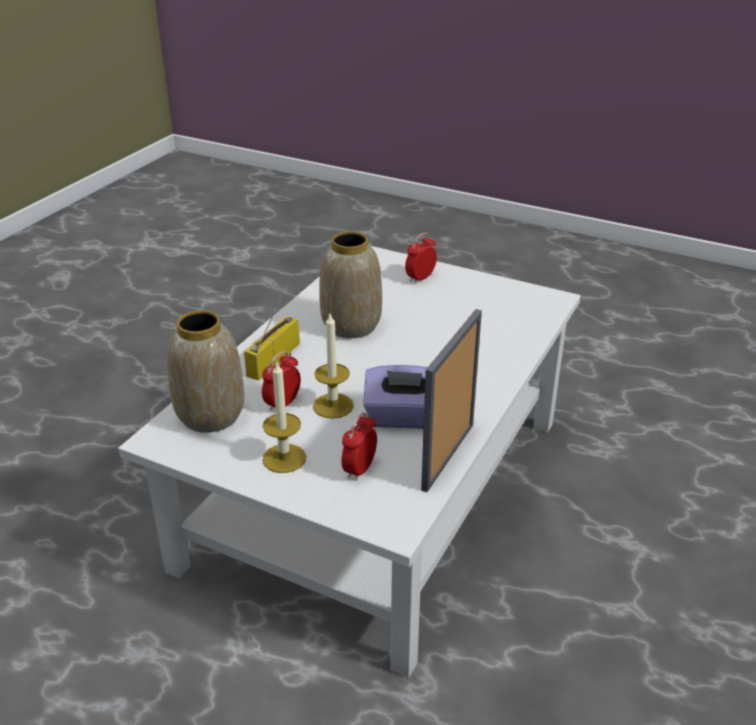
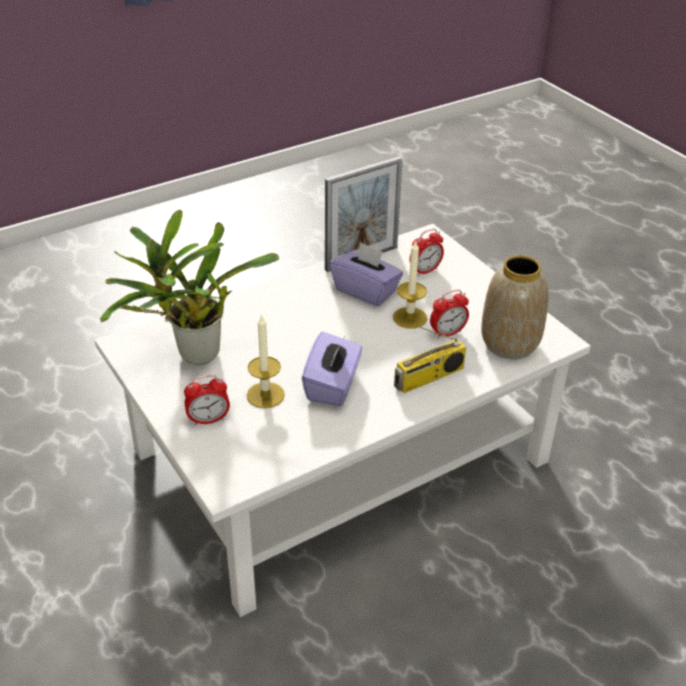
camera: 150 degrees left, 5 degrees up
(284, 458) = (470, 294): candle -> candle (265, 395)
(352, 326) = (333, 386): vase -> purple tissue box
(488, 308) = (193, 356): none -> potted plant

